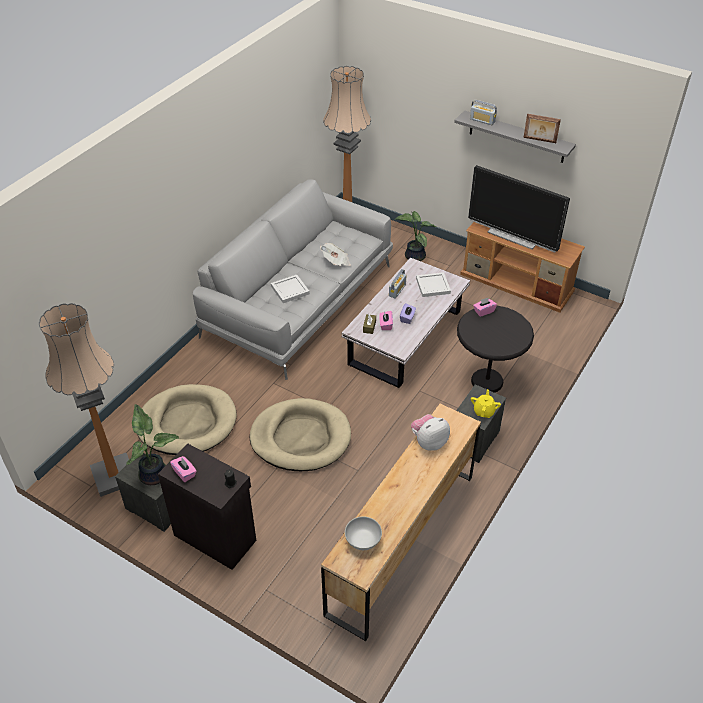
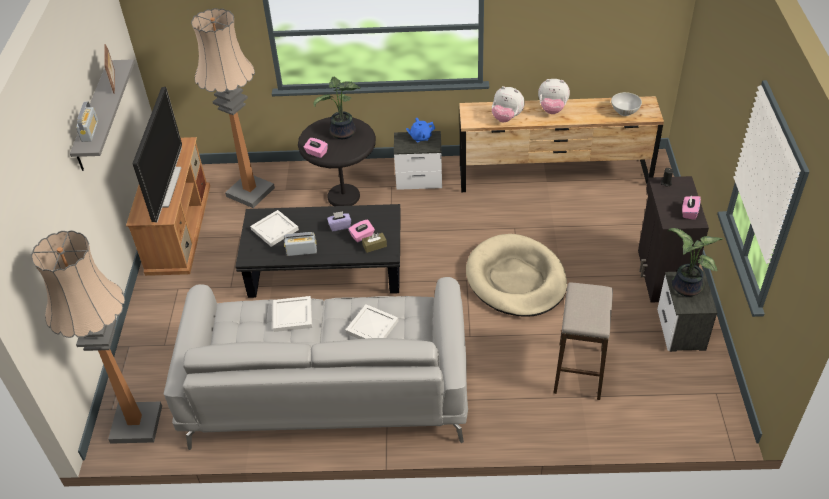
camera: 120 degrees left, 0 degrees up
(114, 476) = (688, 384): floor lamp -> floor lamp (250, 192)
(187, 423) = (579, 371): beige dog bed -> stool
(336, 261) = (292, 315): newspaper -> white tray
(406, 338) = (325, 271): white coffee table -> black coffee table
(413, 256) = (177, 325): potted plant -> potted plant (343, 133)
(414, 484) = (552, 109): none -> plush toy
(484, 411) = (420, 137): yellow teapot -> blue teapot

